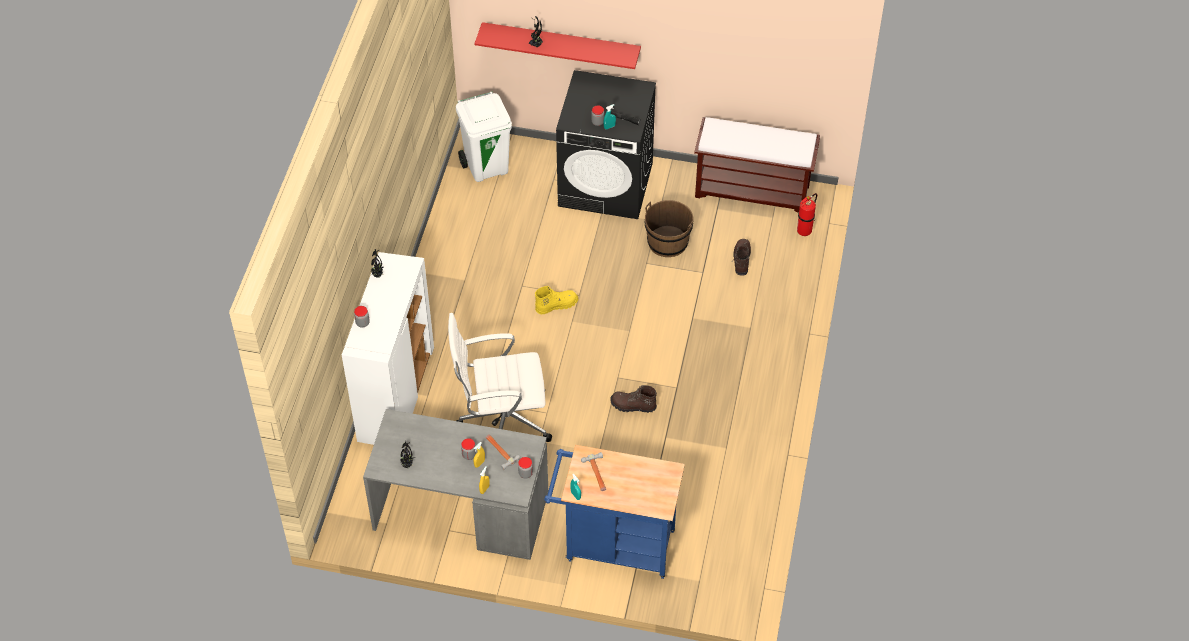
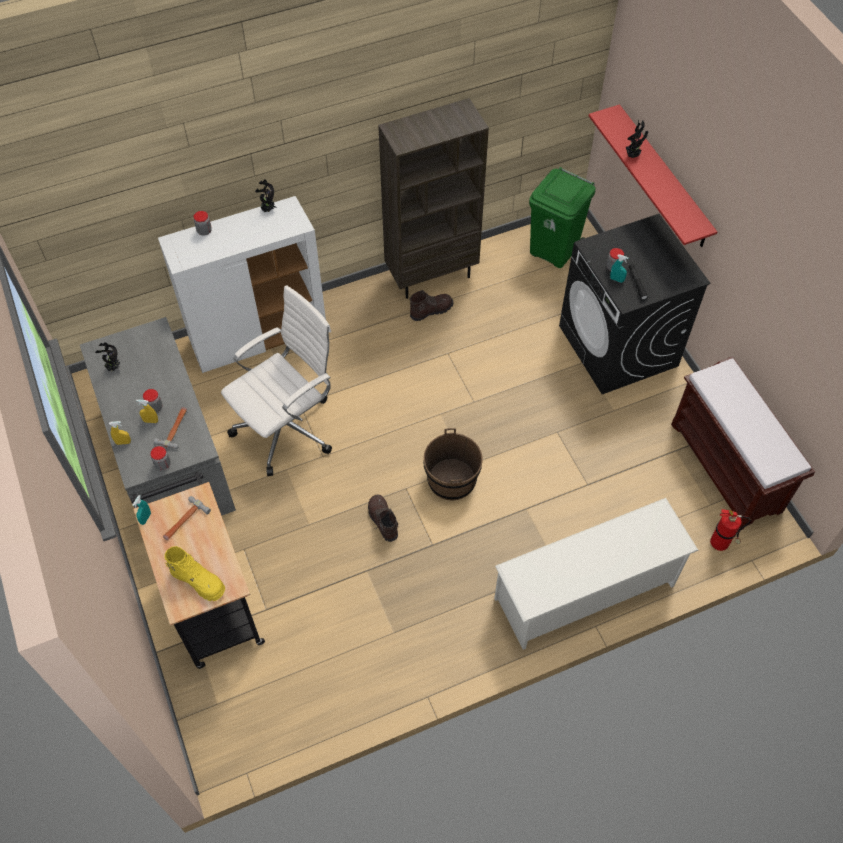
camera: 55 degrees right, 5 degrees up
(439, 253) = (431, 275): none -> brown bookcase
(487, 167) = (554, 251): white trash can -> green trash can
(501, 421) = (288, 427): white office chair -> white office chair turned 90 degrees clockwise
(556, 305) = (448, 391): yellow boot -> yellow boot (198, 581)
(613, 545) = (211, 600): blue cart -> black cart
(667, 242) = (597, 434): brown bucket -> brown bucket (452, 480)
(741, 260) = (632, 509): brown boot -> brown boot (431, 310)
(781, 324) = (585, 592): none -> white shoe rack

